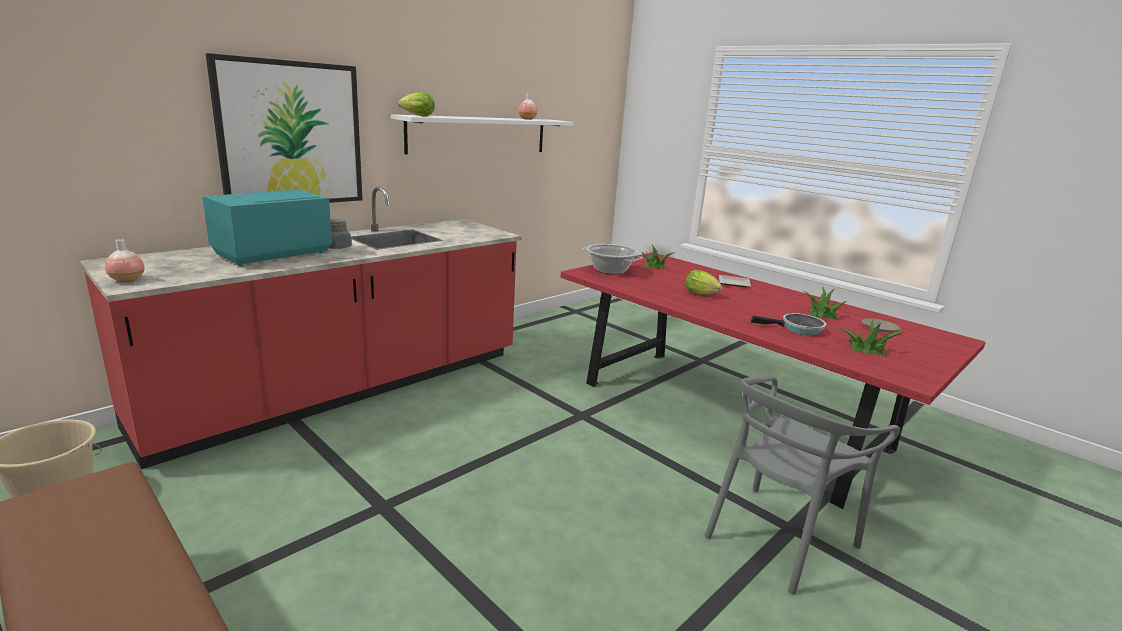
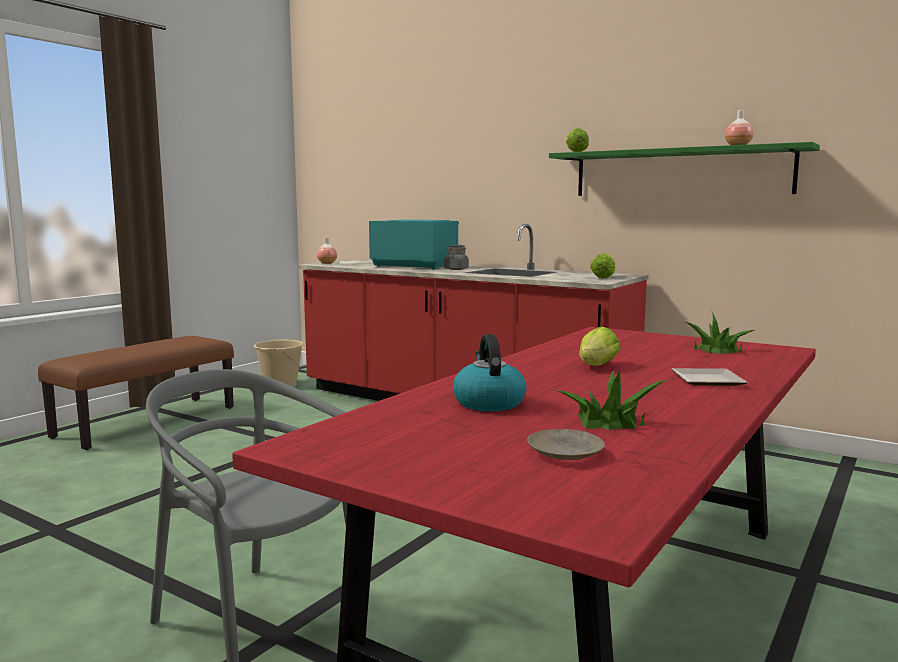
camera: 80 degrees right, 10 degrees down
(291, 134) = (479, 178): picture -> none
(475, 229) = (604, 277): none -> lettuce
(479, 135) = (679, 172): white shelf -> green shelf
(610, 270) = (637, 337): cooking pot -> none
(798, 328) = (488, 403): frying pan -> kettle
(868, 349) = (427, 434): potted plant -> none

